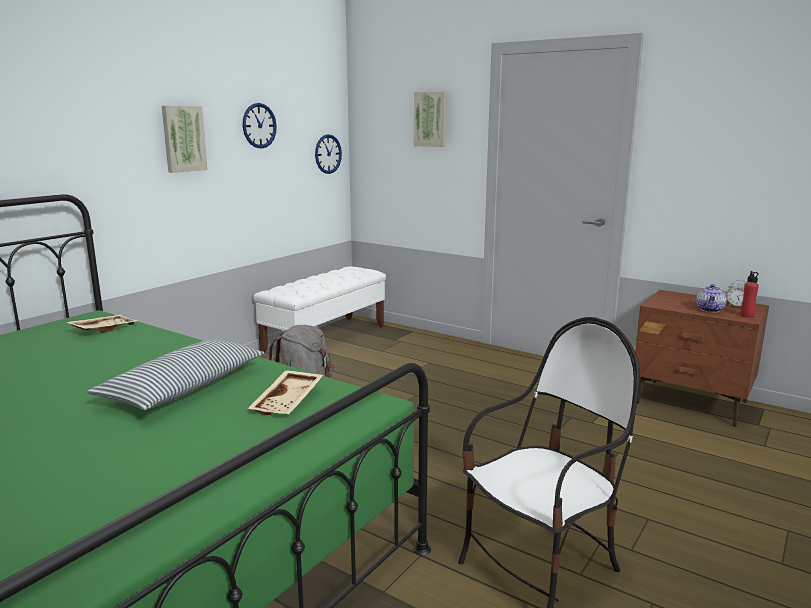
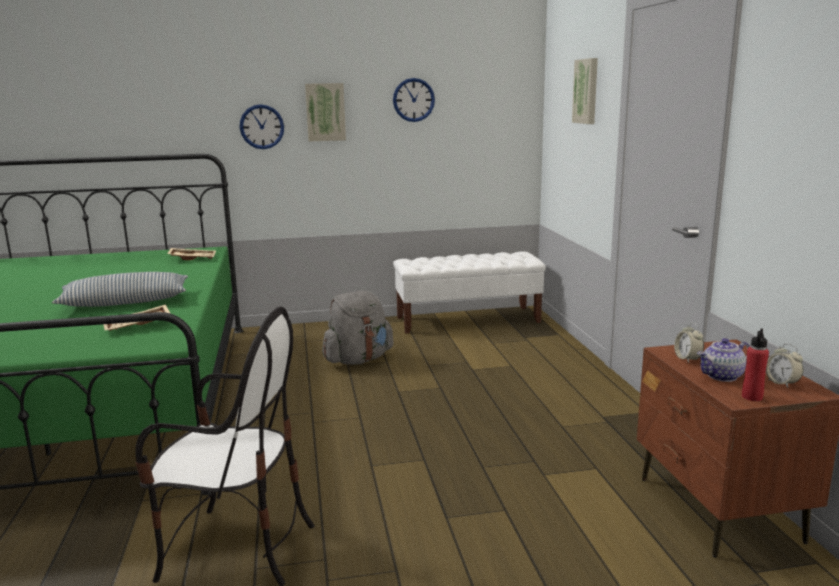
camera: 45 degrees right, 0 degrees up
(328, 154) = (507, 129): wall clock -> wall clock (262, 126)
(674, 305) = (687, 359): none -> alarm clock

